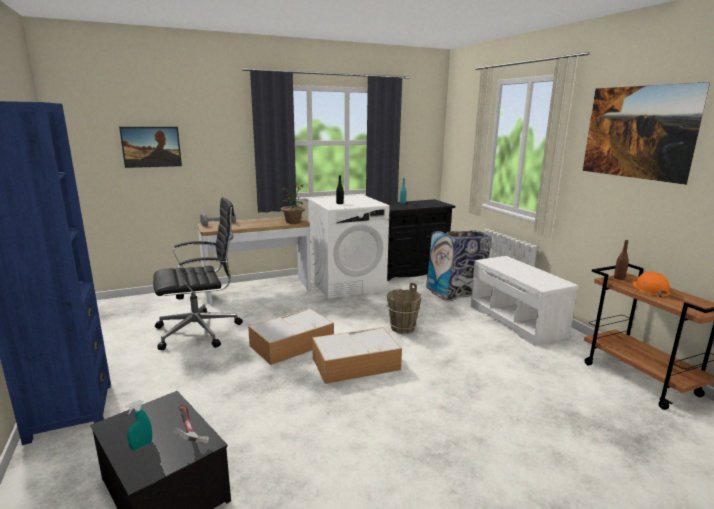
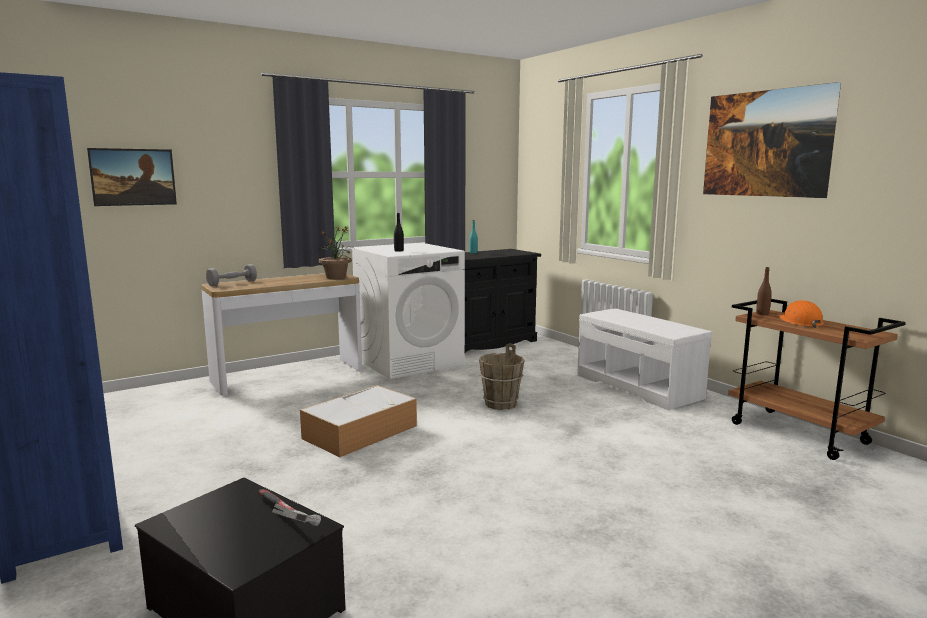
camera: 10 degrees left, 5 degrees down
(141, 445) = (223, 538): turquoise spray bottle -> none
(201, 331) = (223, 427): black office chair -> none
(356, 363) = (456, 446): storage box -> none
(455, 292) = (552, 362): trash can -> none

